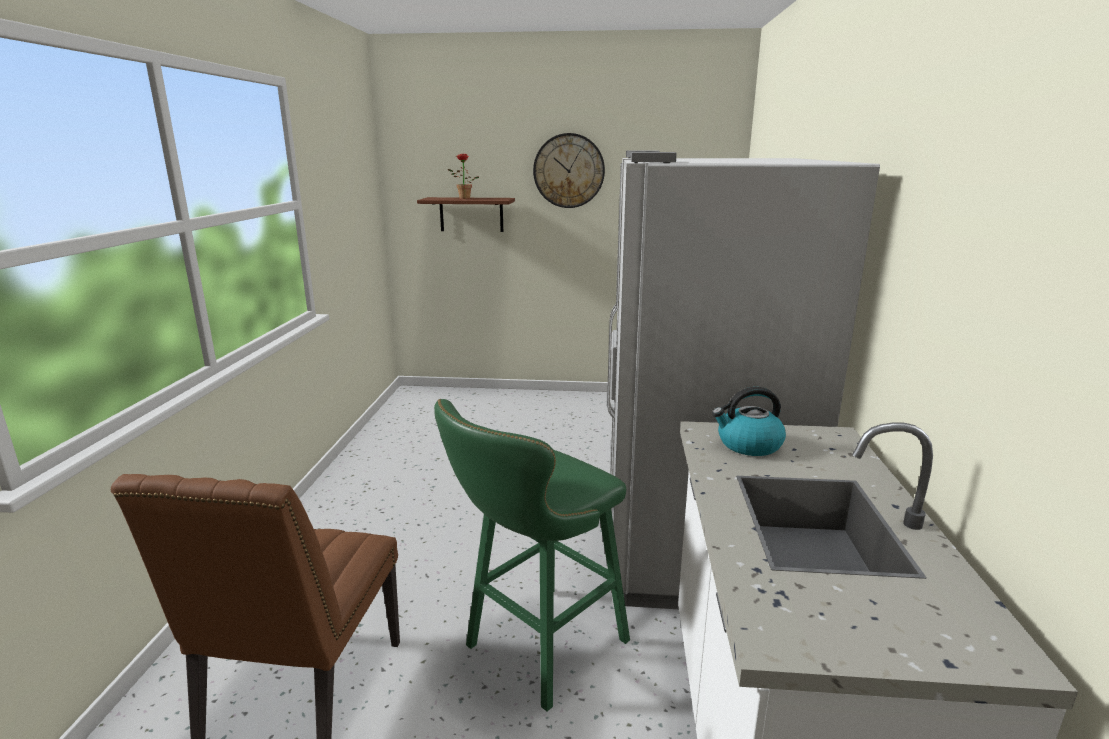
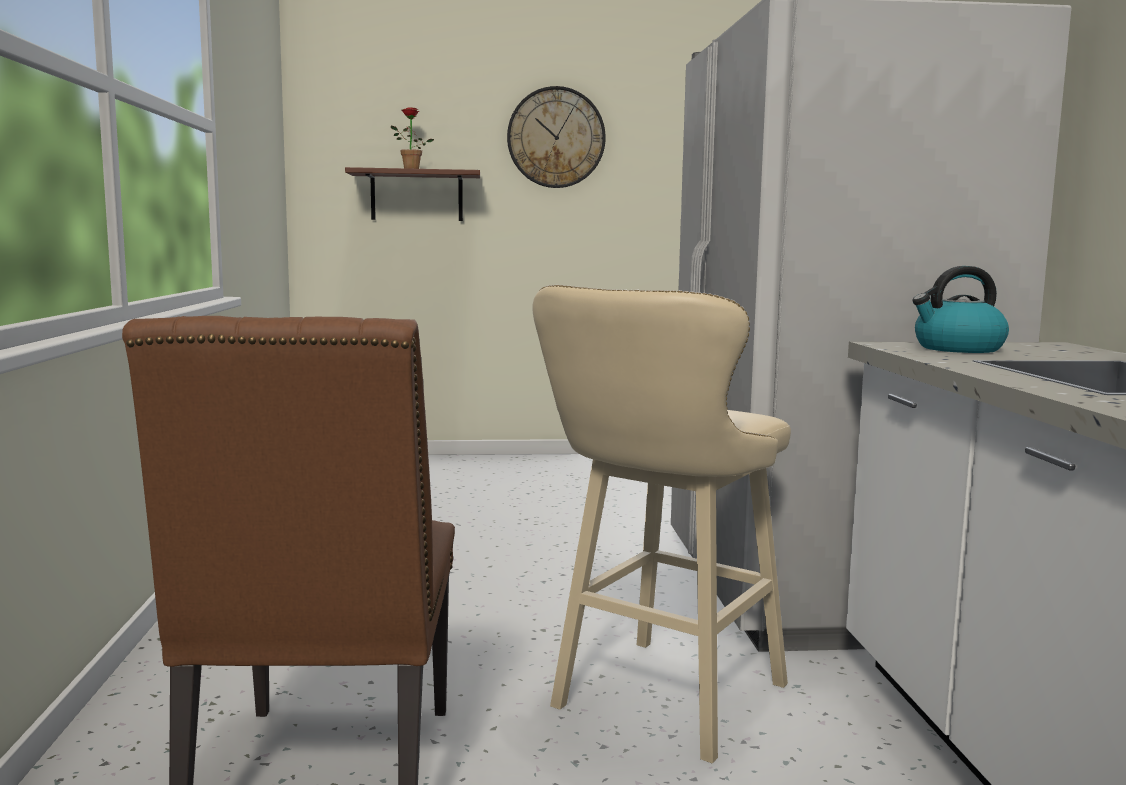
camera: 10 degrees left, 10 degrees down
(534, 653) = (657, 706): green stool -> beige stool

